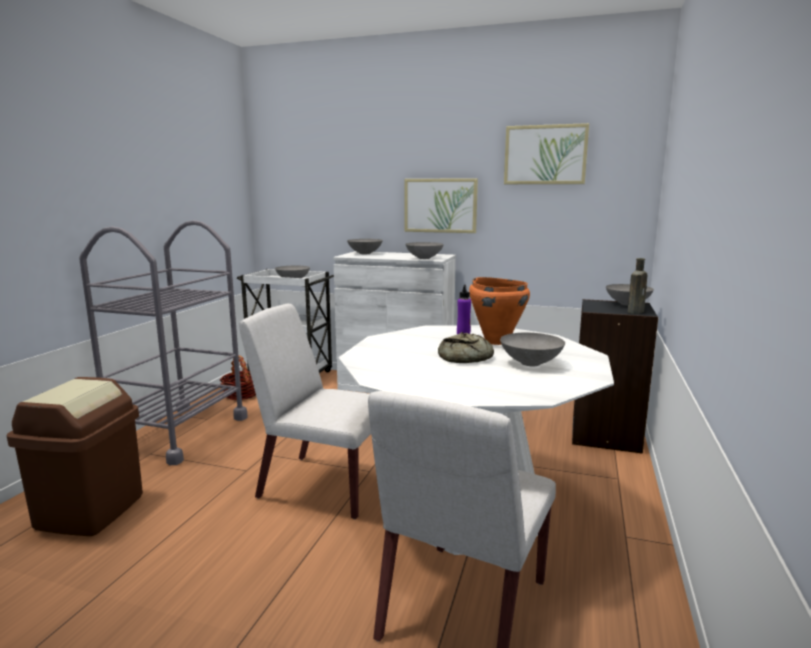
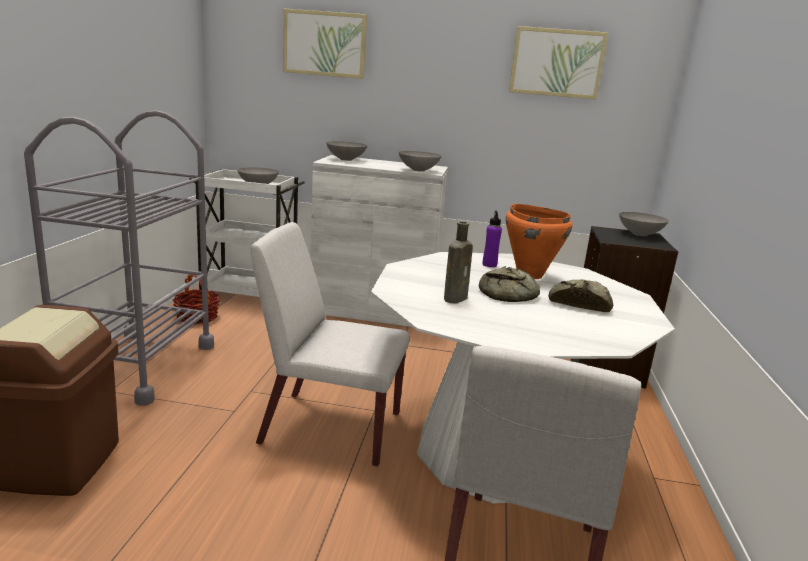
camera: 10 degrees left, 5 degrees up
(440, 205) = (434, 110): picture -> picture (324, 44)
(529, 363) = (579, 303): grey bowl -> bread
(636, 312) = (653, 244): brown bottle -> brown bottle (456, 298)

